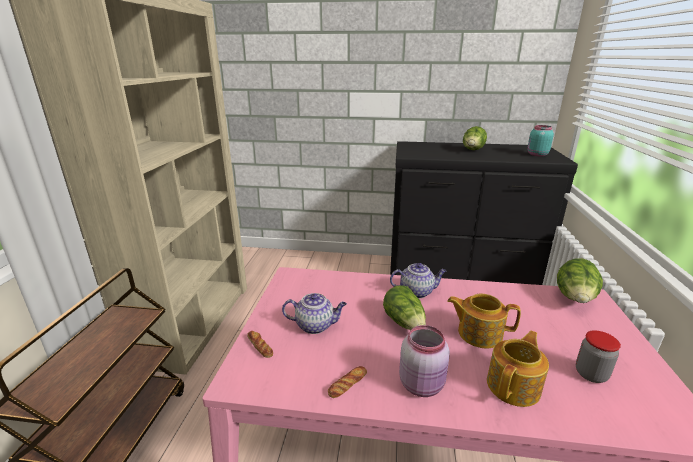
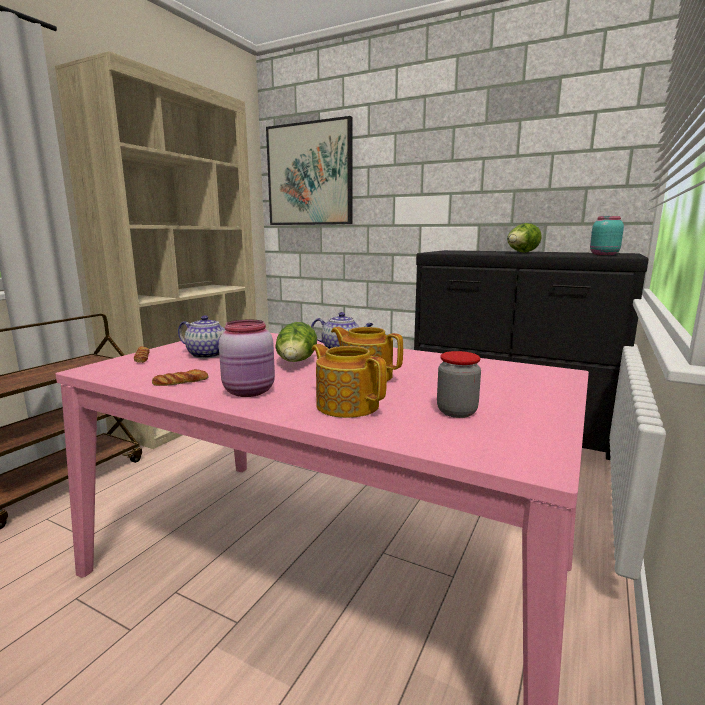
camera: 20 degrees right, 10 degrees down
(260, 66) = (310, 175): none -> picture
(514, 386) = (347, 405): teapot -> teapot turned 105 degrees counterclockwise
(575, 299) = (531, 371): lettuce -> none

